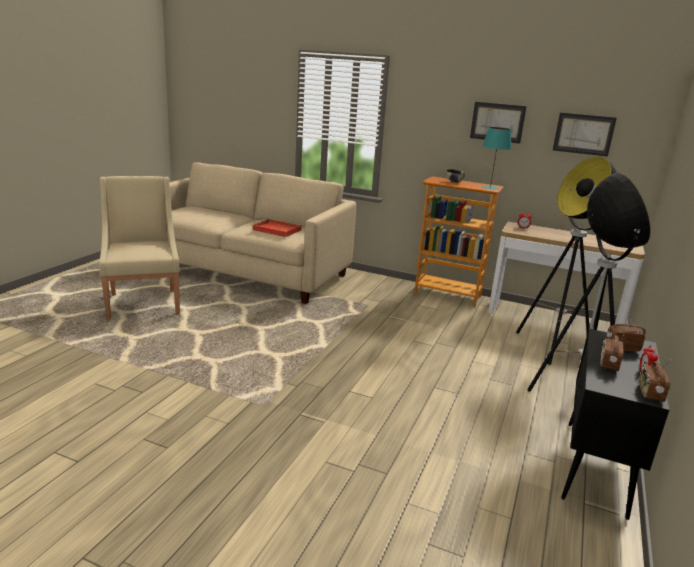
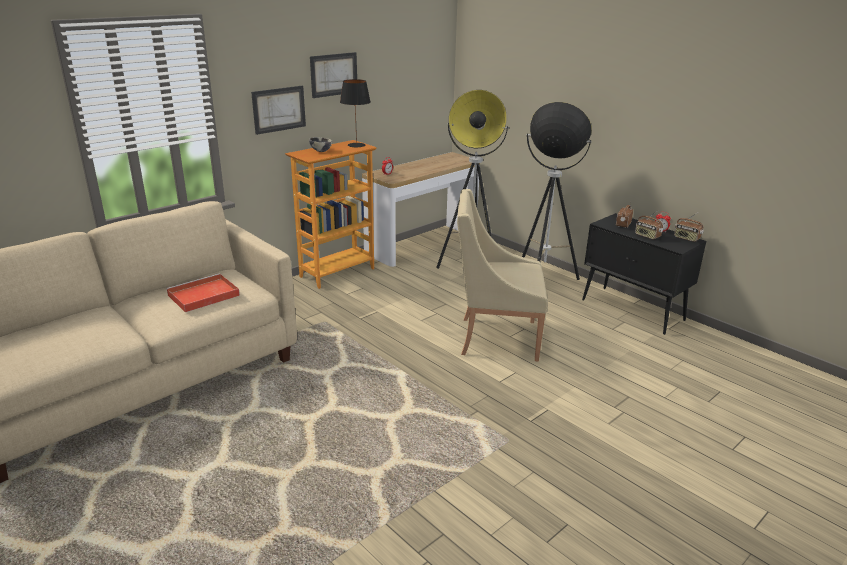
camera: 65 degrees left, 5 degrees up
(143, 304) = (161, 507): beige armchair -> beige armchair (495, 338)
(490, 187) = (356, 145): turquoise table lamp -> black table lamp
(583, 134) = (401, 69): picture -> picture (279, 109)

